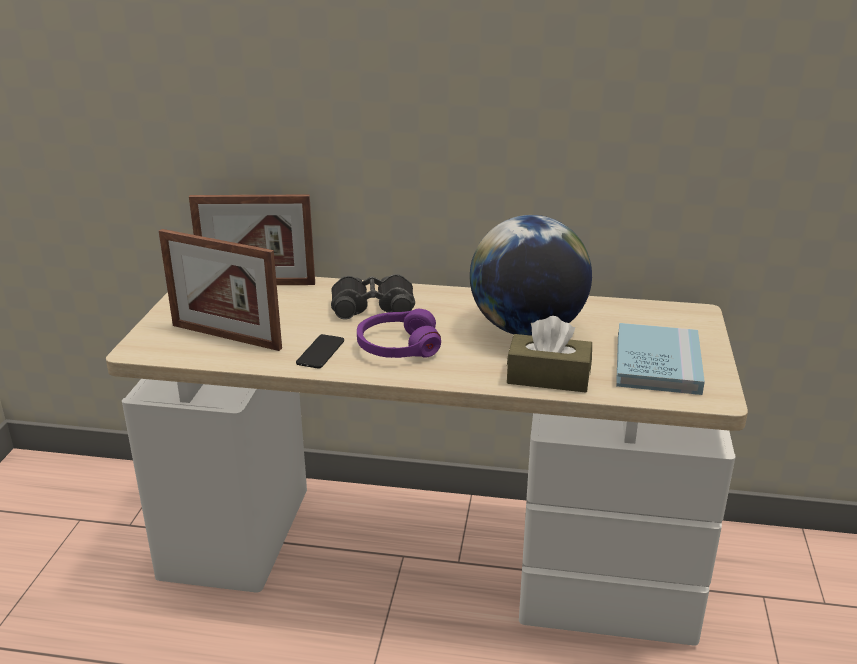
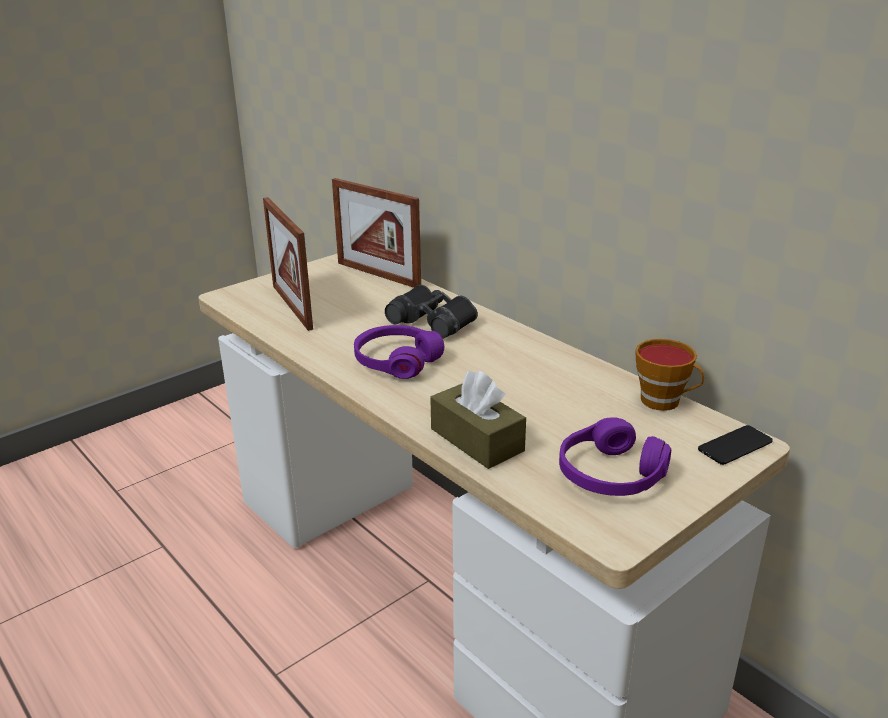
camera: 40 degrees right, 0 degrees up
(320, 352) = (334, 343): phone -> phone (735, 446)
(527, 329) = (532, 389): globe -> none
(617, 305) = (665, 402): none -> cup
(657, 363) = (610, 474): blue book -> purple headphones

